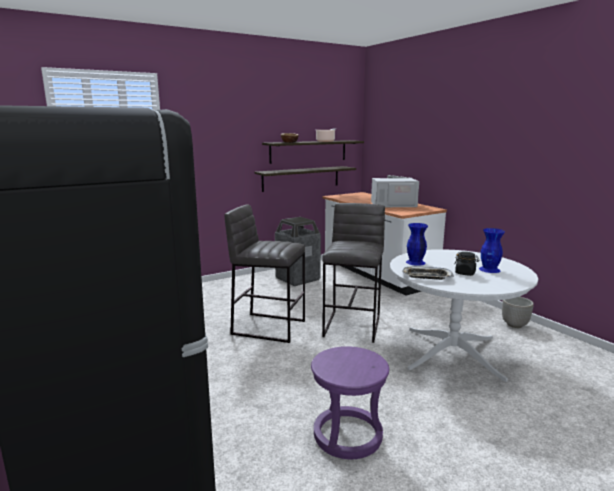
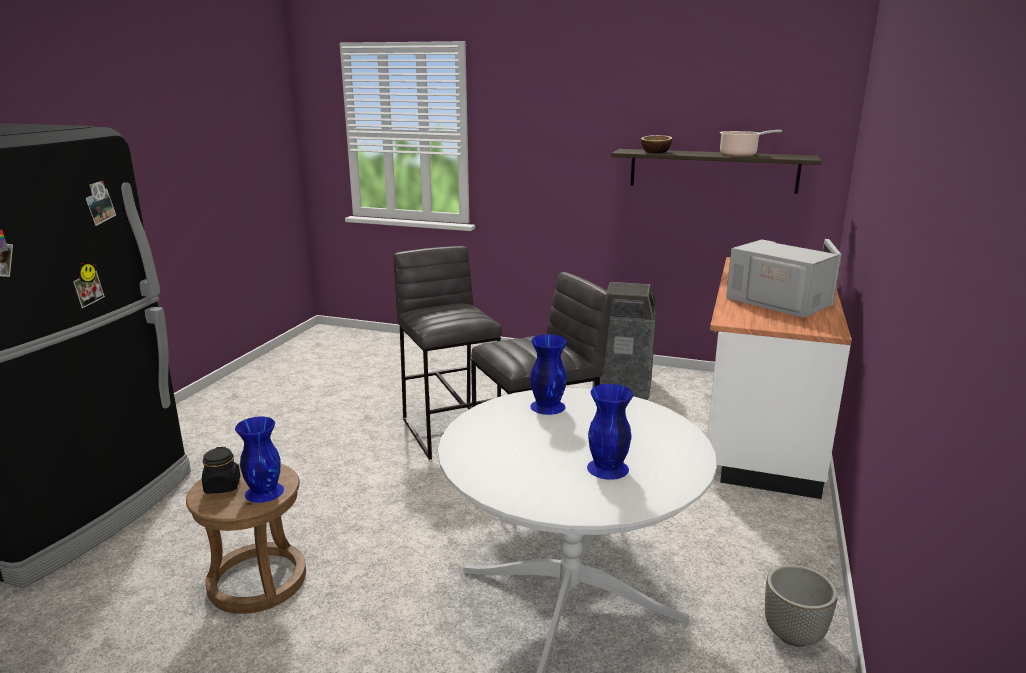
camera: 50 degrees right, 5 degrees up
(301, 178) = (692, 218): shelf -> none
(347, 435) = (257, 581): purple stool -> brown stool
(364, 359) = (264, 491): none -> blue vase
(426, 276) = (486, 430): tray -> none
(465, 273) = (551, 453): black jar -> black jar (222, 486)

